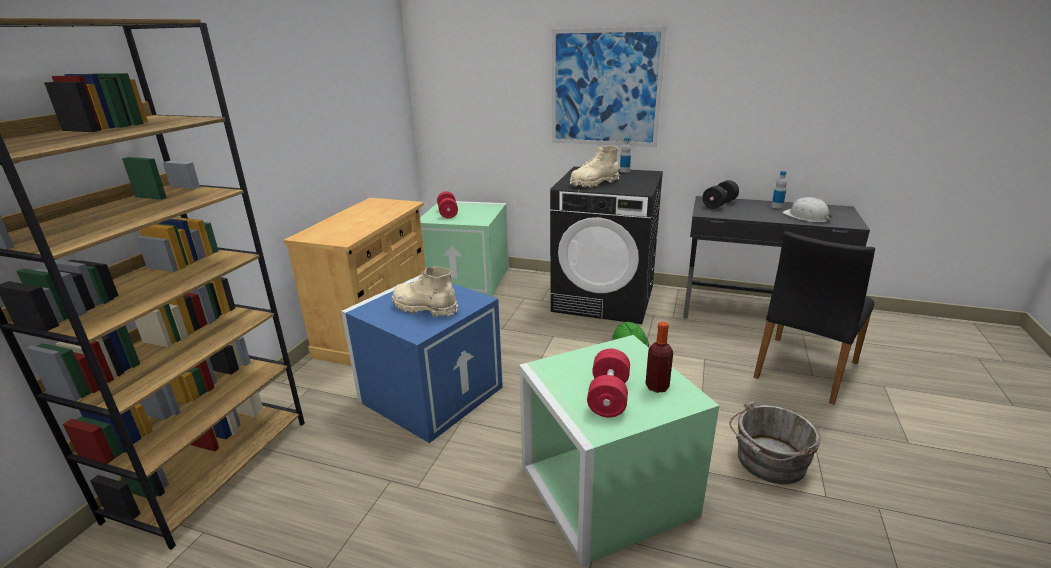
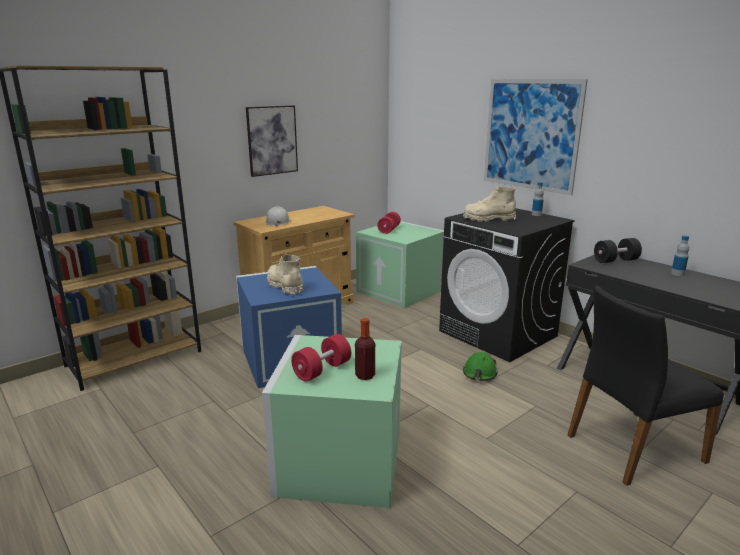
camera: 30 degrees right, 5 degrees down
(305, 121) = (272, 140): none -> picture
(768, 462) = (495, 499): grey bucket -> none
(806, 217) = (694, 288): white hard hat -> white hard hat (277, 222)

